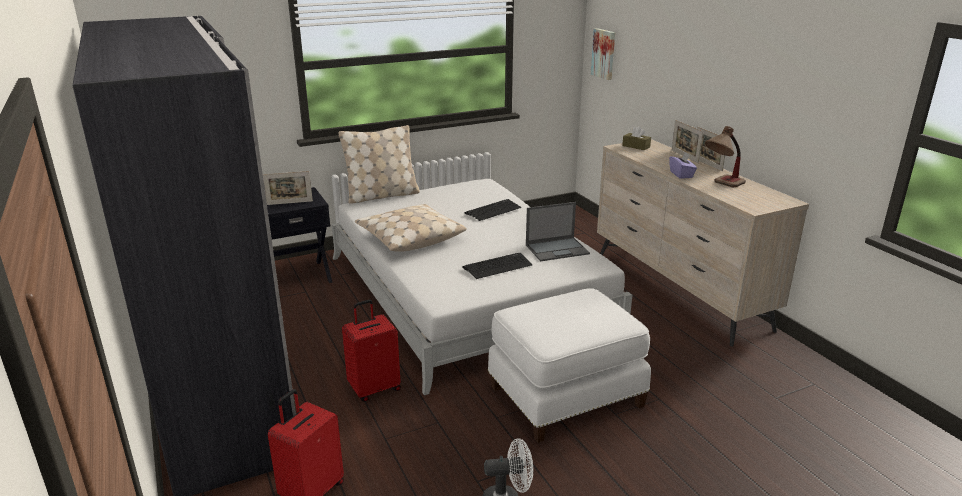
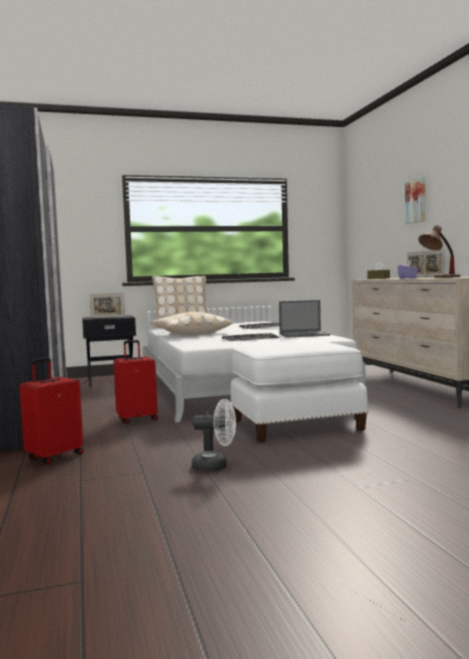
camera: 10 degrees right, 20 degrees down
(604, 53) = (358, 229): picture -> picture (416, 201)

